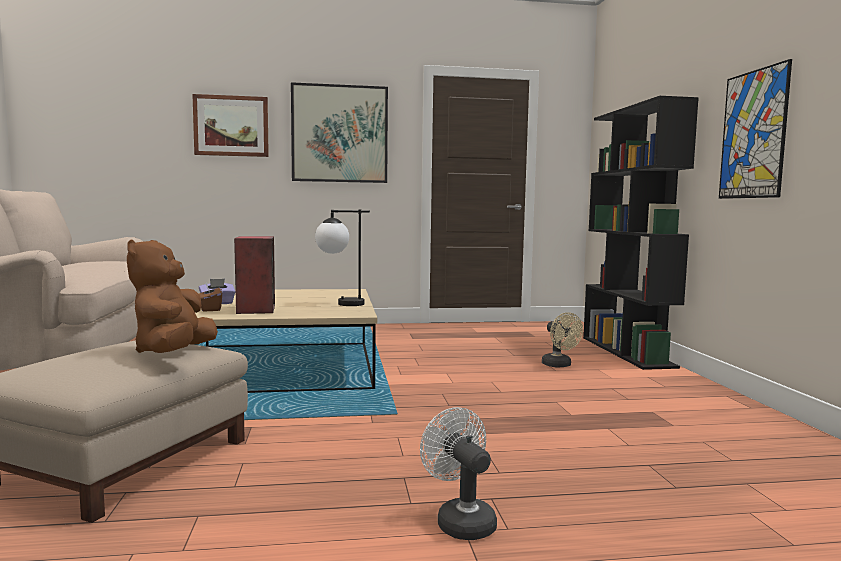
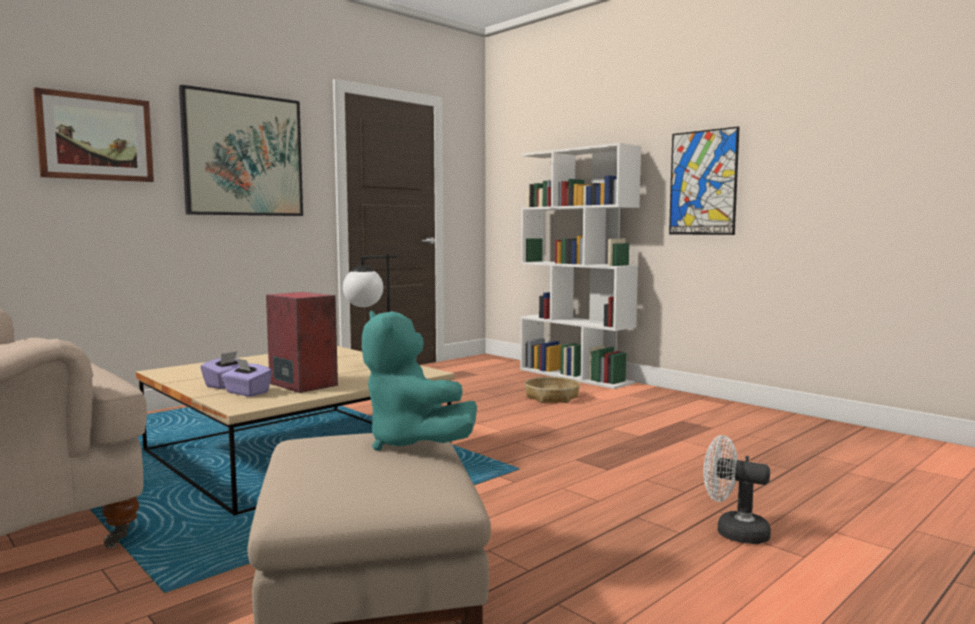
camera: 35 degrees left, 0 degrees up
(174, 353) = (411, 443): brown plush toy -> turquoise plush toy
(210, 309) = (246, 393): brown tissue box -> purple tissue box
(559, 365) = (552, 397): beige fan -> basket
(627, 352) = (575, 376): black bookcase -> white bookcase

